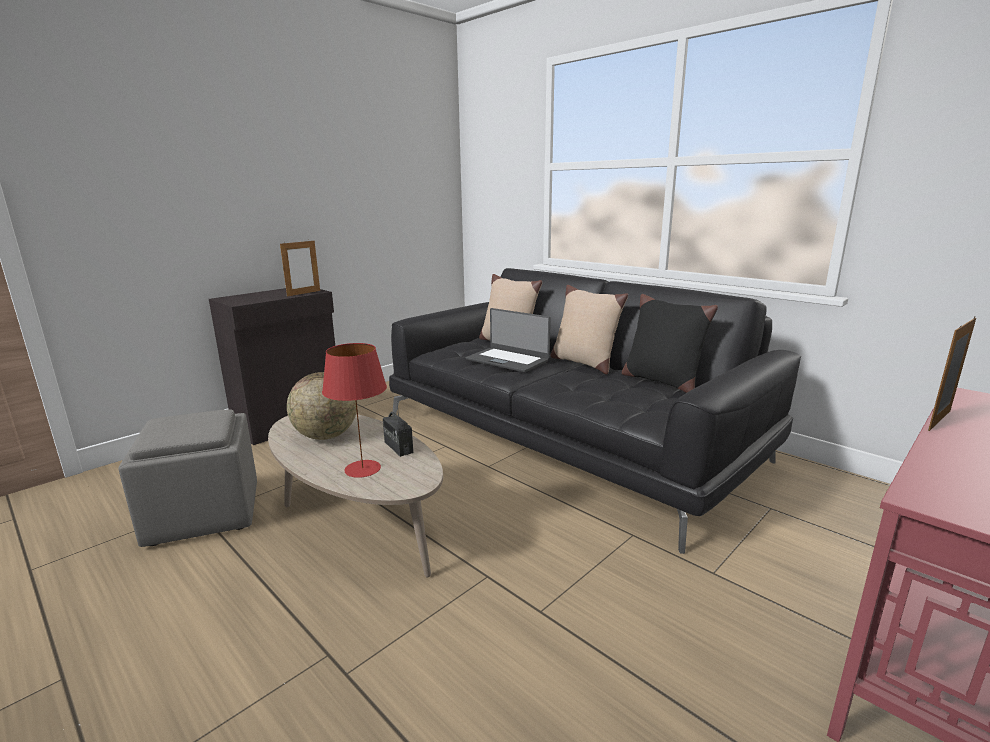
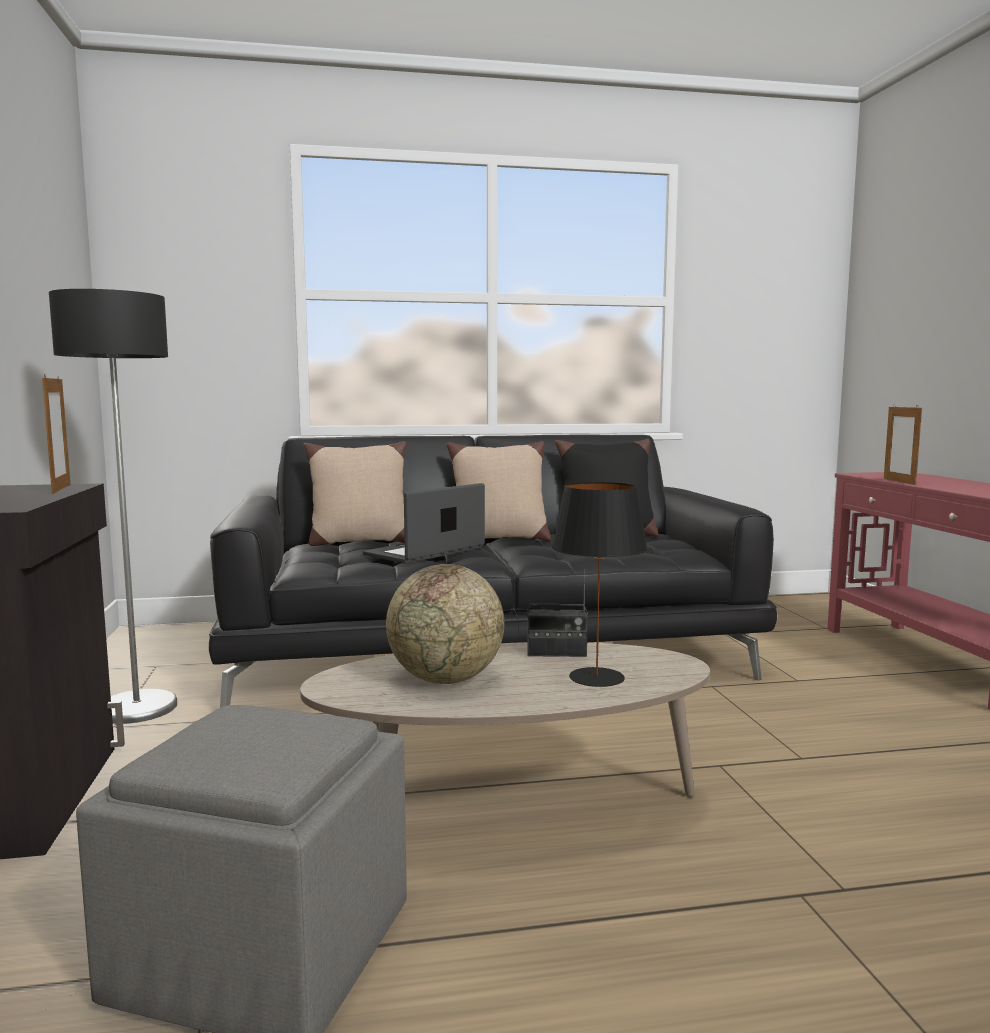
camera: 55 degrees left, 10 degrees down
(362, 469) = (596, 677): red table lamp -> black table lamp
(383, 401) = (136, 709): none -> floor lamp
(508, 360) = (426, 552): laptop -> laptop turned 150 degrees clockwise

